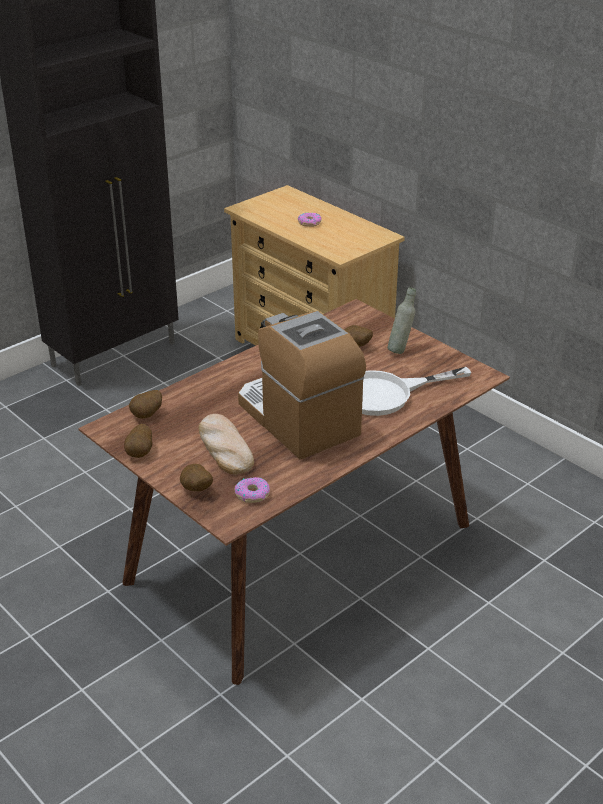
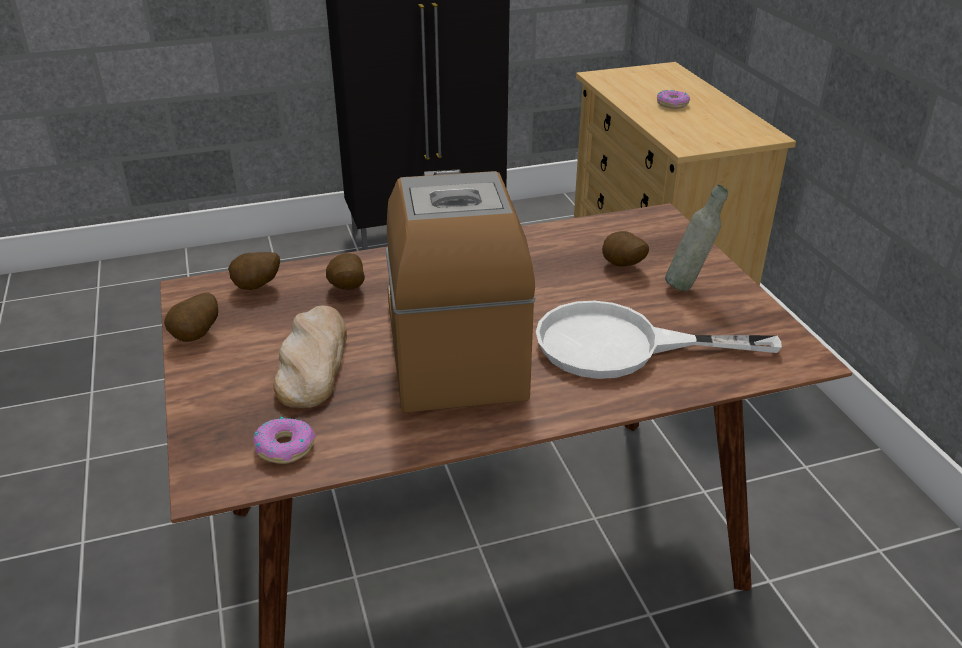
camera: 25 degrees right, 0 degrees up
(196, 490) = (213, 414): potato -> potato (346, 289)

